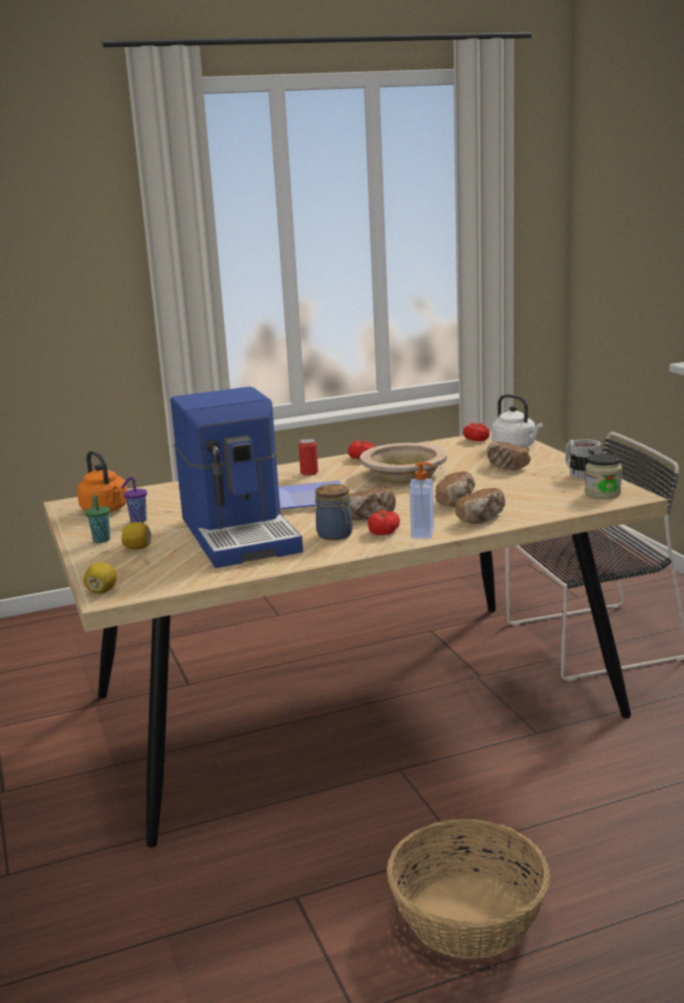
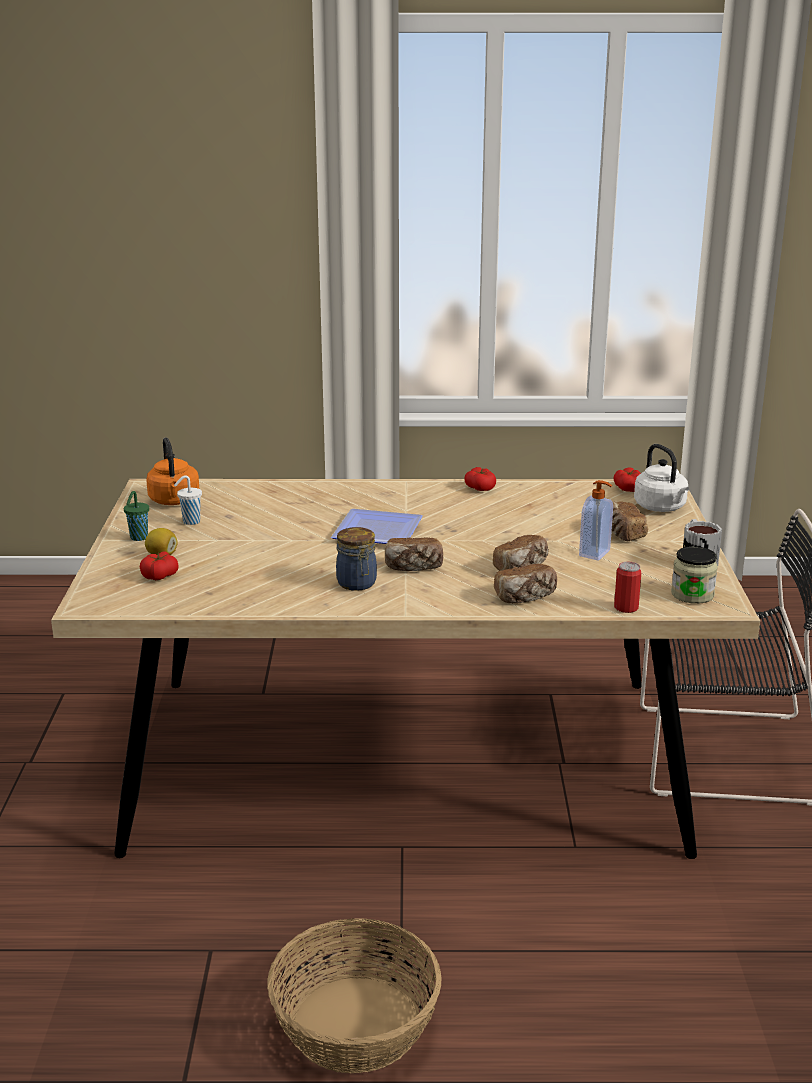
camera: 20 degrees right, 5 degrees up
(102, 591) = (88, 598): lemon -> none
(137, 521) = (190, 522): purple cup -> white cup
(241, 534) = (269, 560): coffee machine -> none
(309, 473) = (407, 497): can -> can (626, 608)
(383, 532) = (408, 591): tomato -> tomato (159, 576)
(404, 474) = (502, 519): beige bowl -> none
(423, 534) = (445, 603): soap dispenser -> soap dispenser (595, 553)

